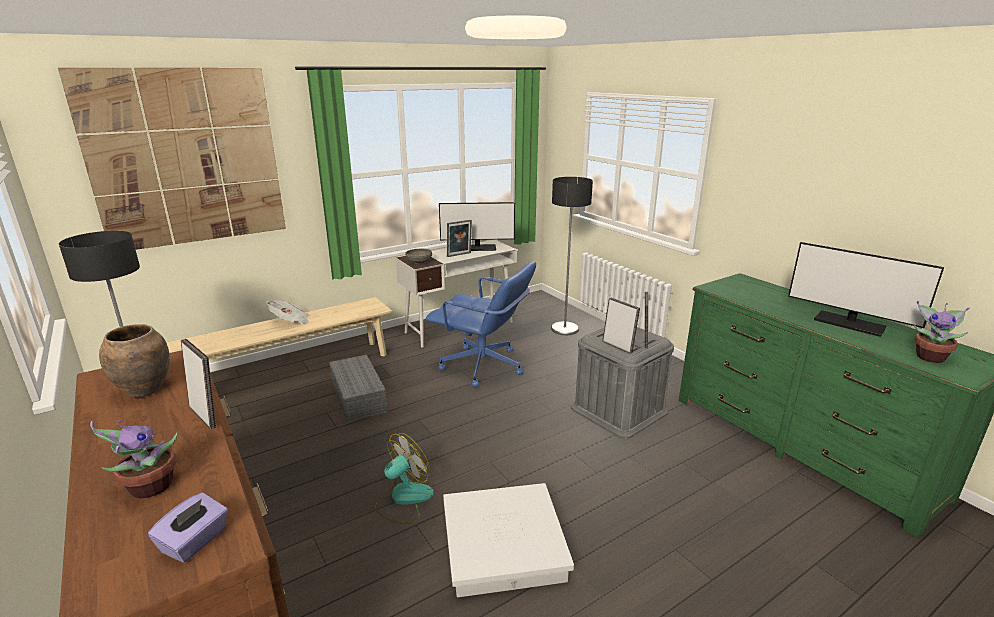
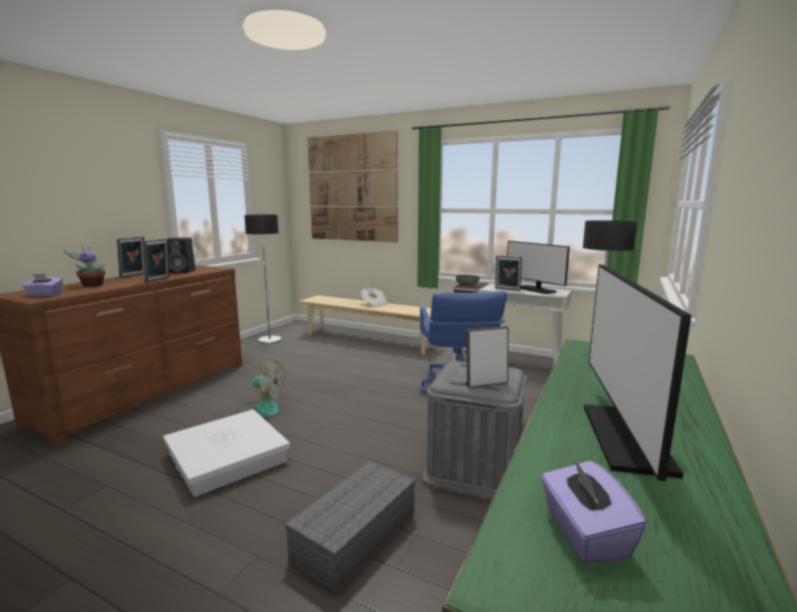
camera: 60 degrees right, 10 degrees down
(145, 390) = (183, 271): brown vase -> black speaker
(360, 398) = (361, 364): grey storage box -> grey storage box (355, 537)
(618, 346) = (452, 375): picture frame -> picture frame (134, 275)
(930, 357) = (584, 534): potted plant -> purple tissue box

